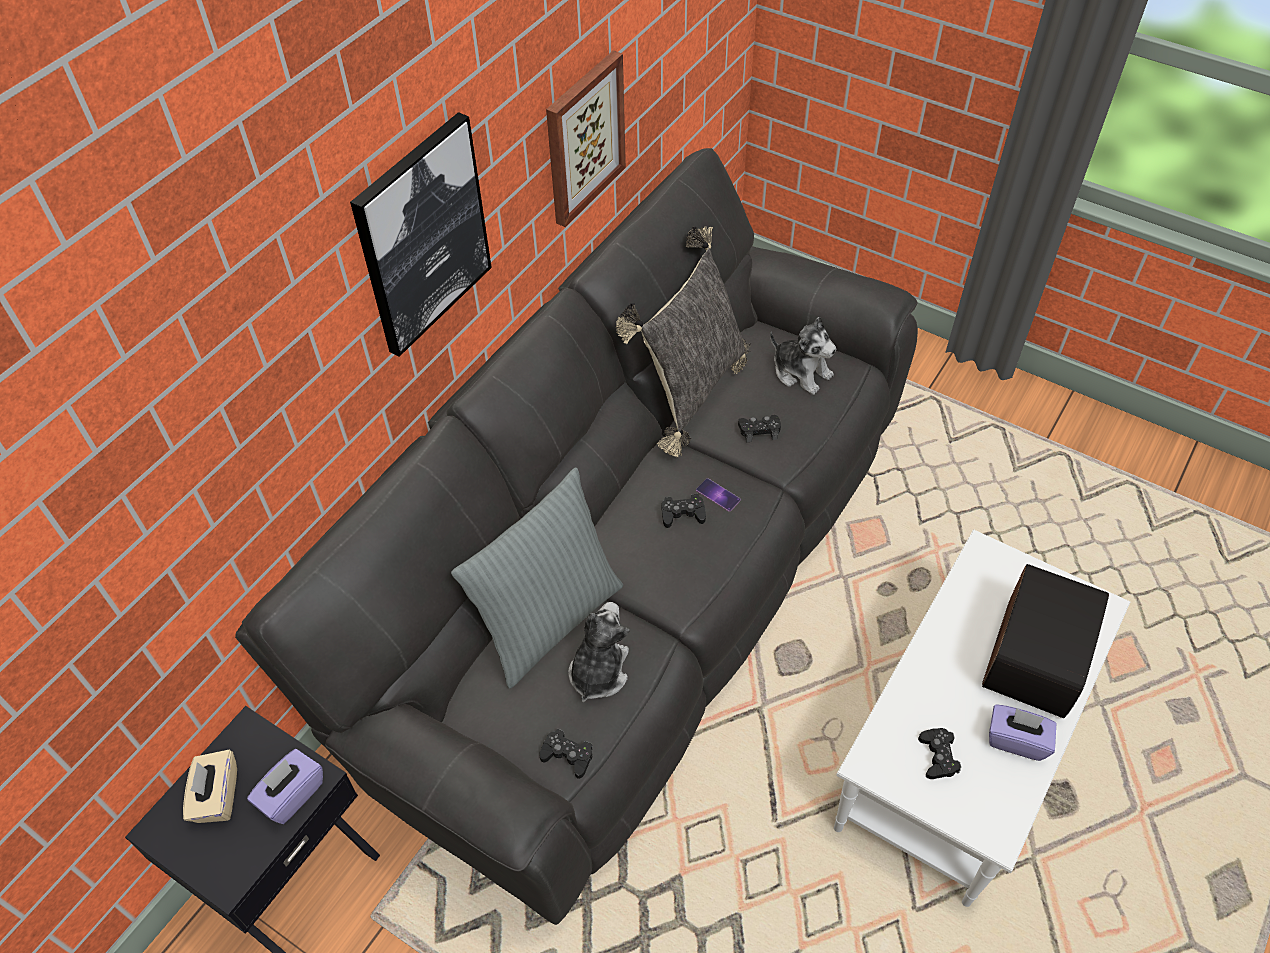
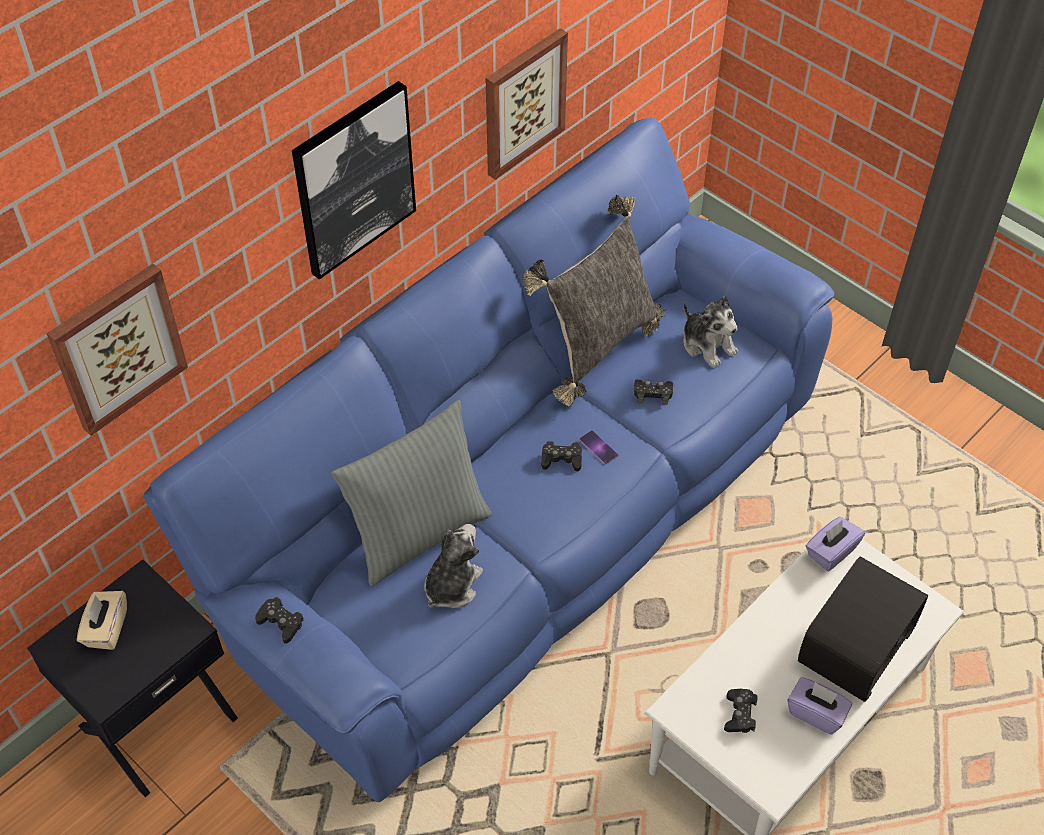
camera: 10 degrees right, 0 degrees up
(175, 468) = (117, 348): none -> picture
(291, 794) = (168, 639): purple tissue box -> purple tissue box (831, 552)
(567, 755) = (408, 651): black game controller -> black game controller (281, 622)
(637, 581) = (522, 518): grey sofa -> blue sofa

